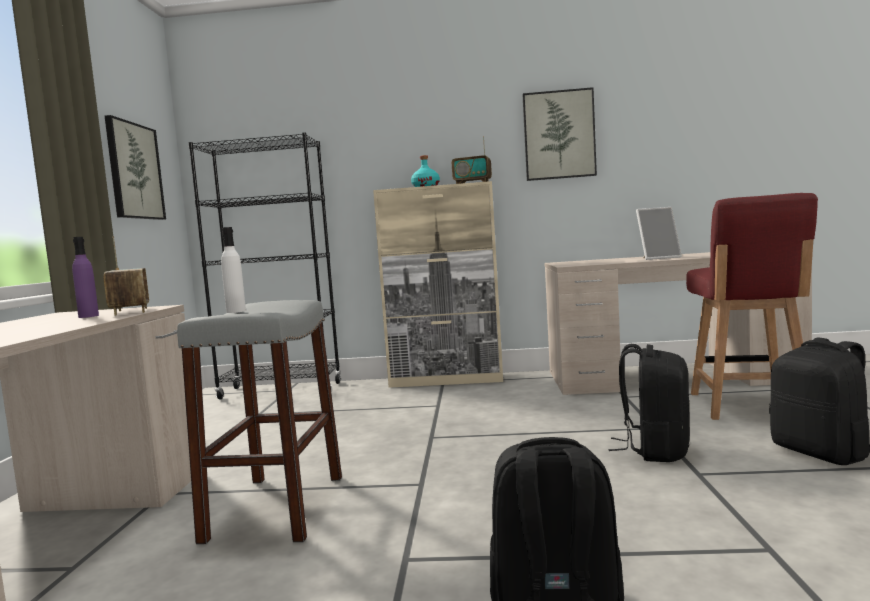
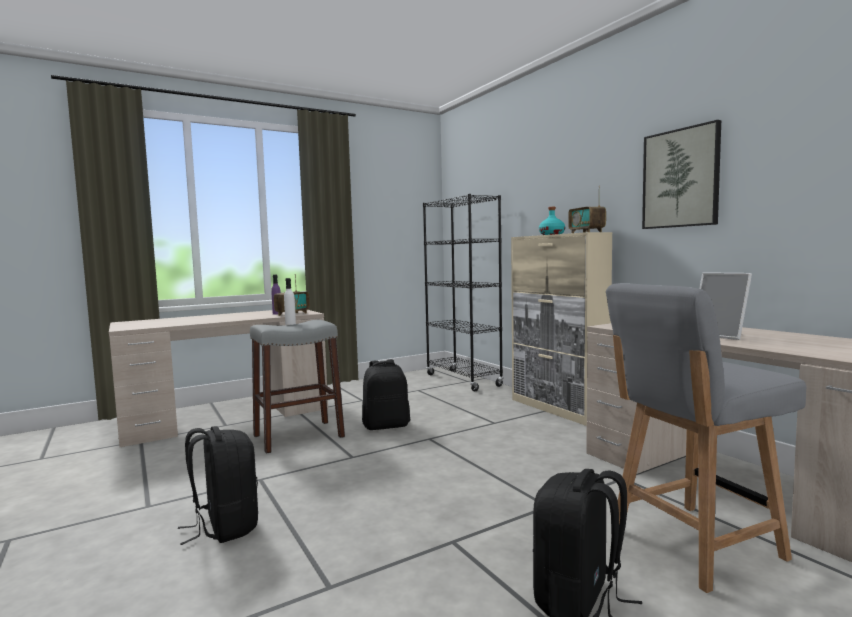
camera: 55 degrees right, 0 degrees up
(134, 171) = (393, 224): picture -> none
(654, 450) = (488, 515): black backpack -> black backpack (386, 425)
(748, 406) = (693, 544): red chair -> grey chair

